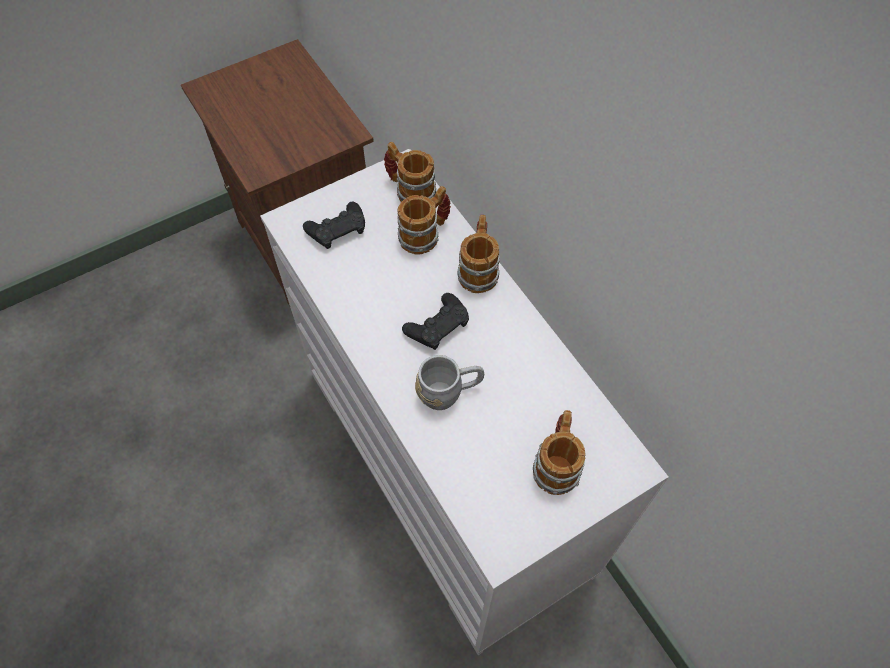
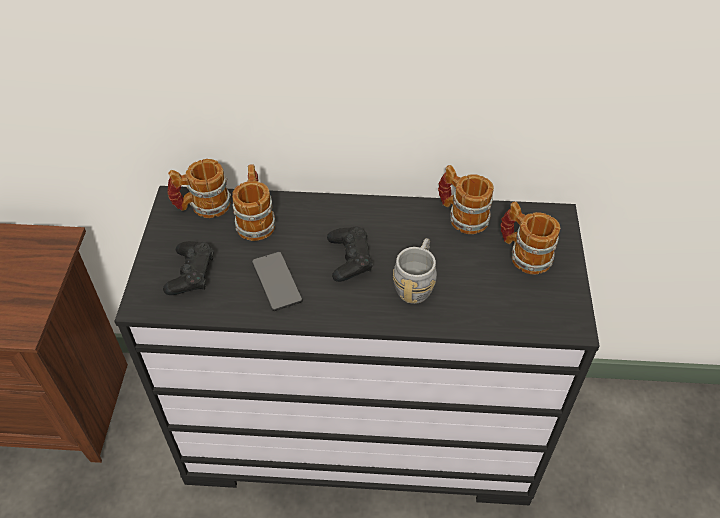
camera: 55 degrees left, 10 degrees down
(372, 290) = (277, 282): none -> phone
(447, 469) = (361, 429): white dresser -> black dresser
(478, 269) = (320, 207): mug -> mug (462, 216)

